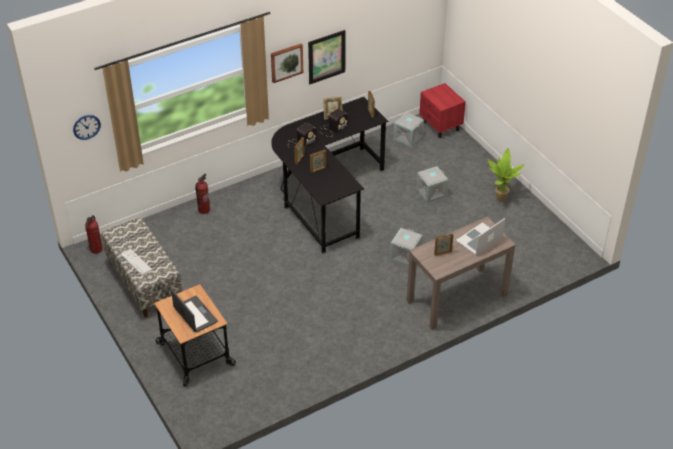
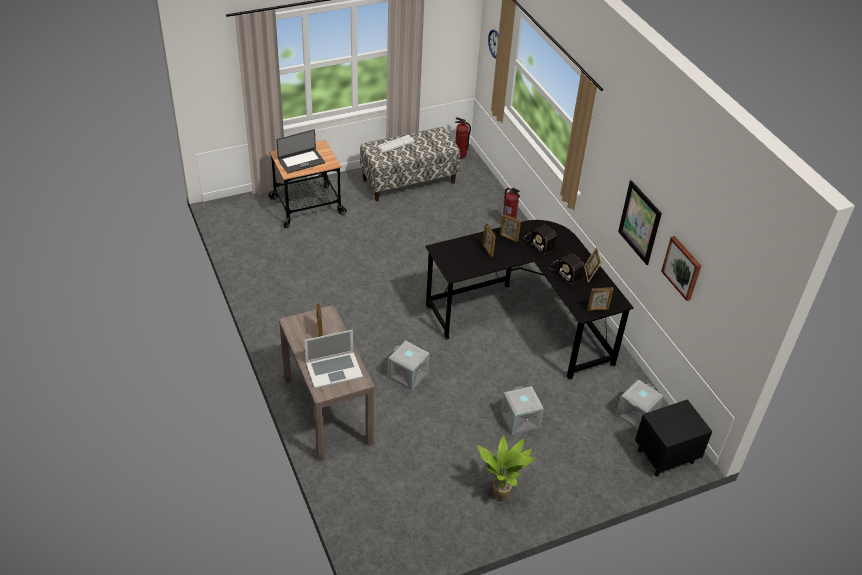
camera: 95 degrees right, 0 degrees up
(286, 62) = (611, 177): picture -> picture (682, 268)
(440, 126) = (664, 456): red nightstand -> black nightstand
(479, 239) = (333, 369): laptop -> laptop turned 105 degrees clockwise

